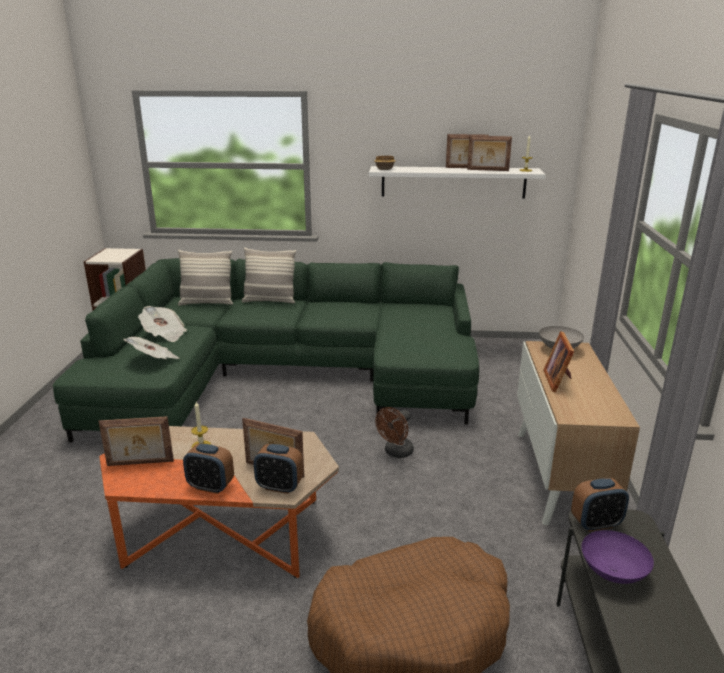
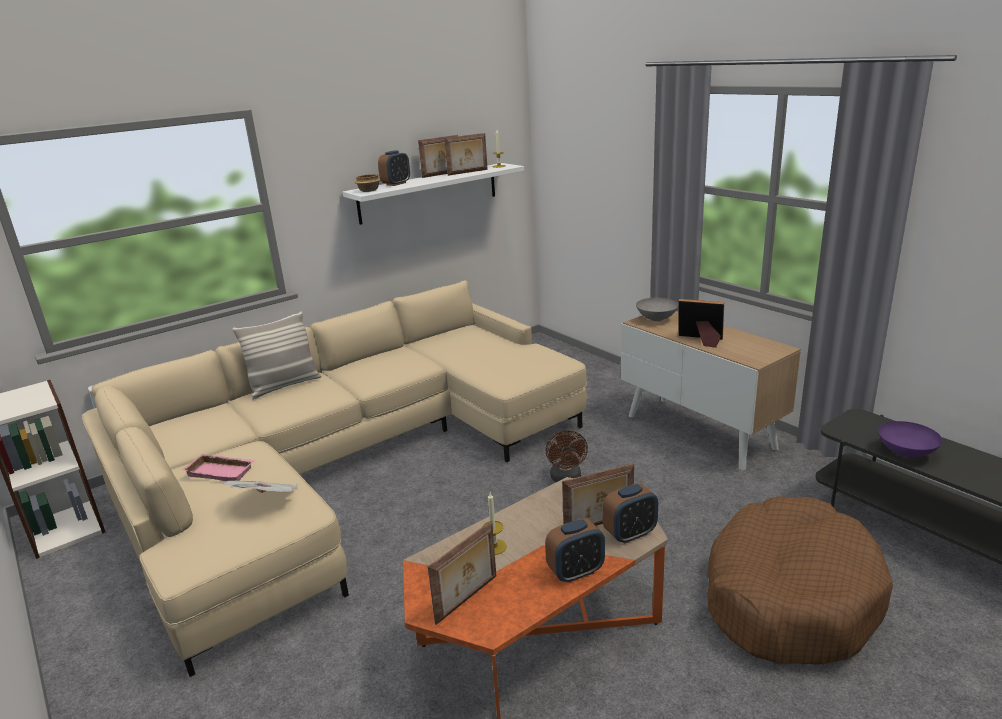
camera: 40 degrees left, 0 degrees up
(164, 334) = (222, 471): newspaper -> pink tray
(207, 303) = (207, 417): pillow -> none
(284, 375) = (347, 466): green sofa -> beige sofa
(558, 380) = (701, 340): picture frame -> picture frame turned 150 degrees clockwise
(596, 523) = (848, 430): alarm clock -> alarm clock (396, 184)

